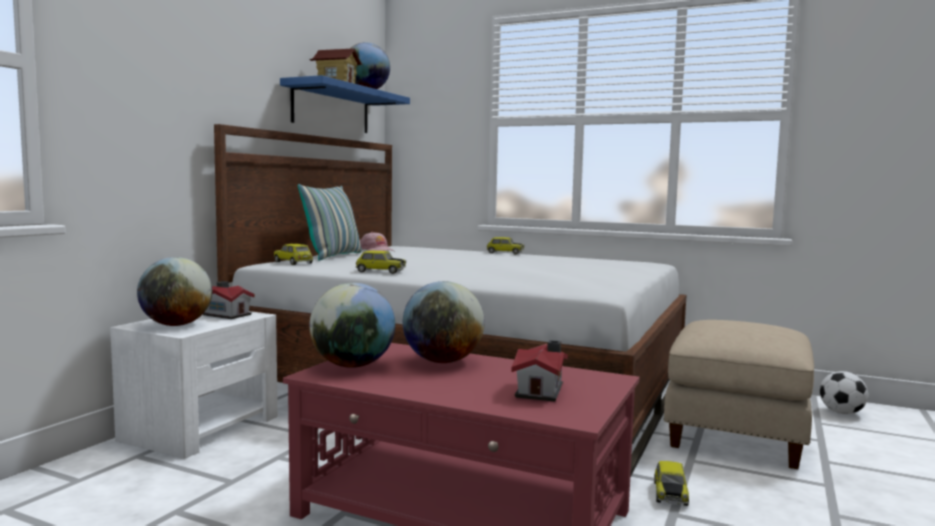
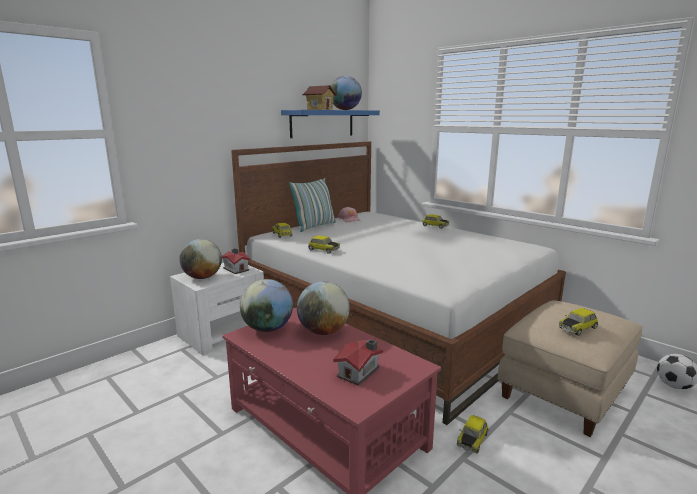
camera: 20 degrees right, 10 degrees up
(754, 333) = (577, 328): none -> toy car

